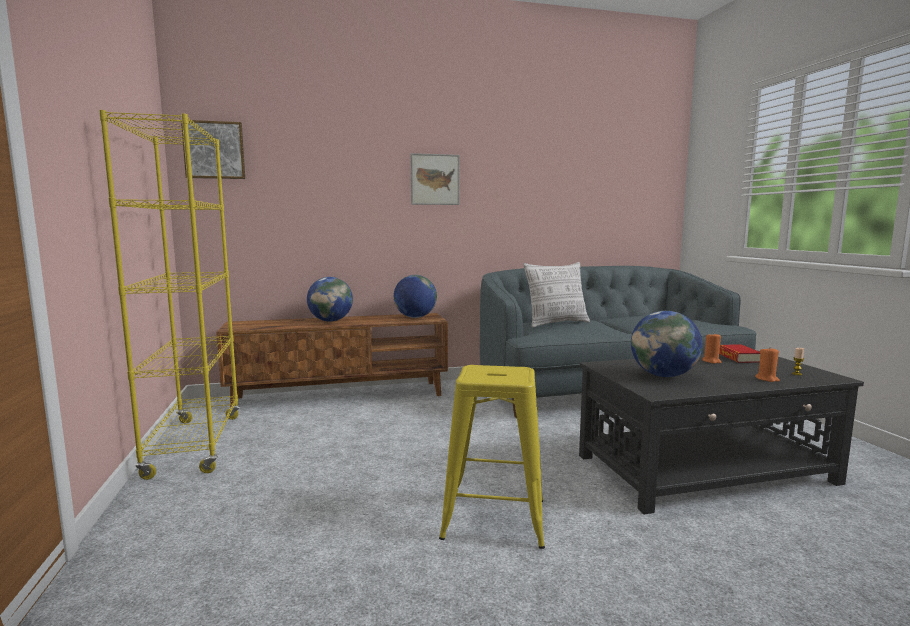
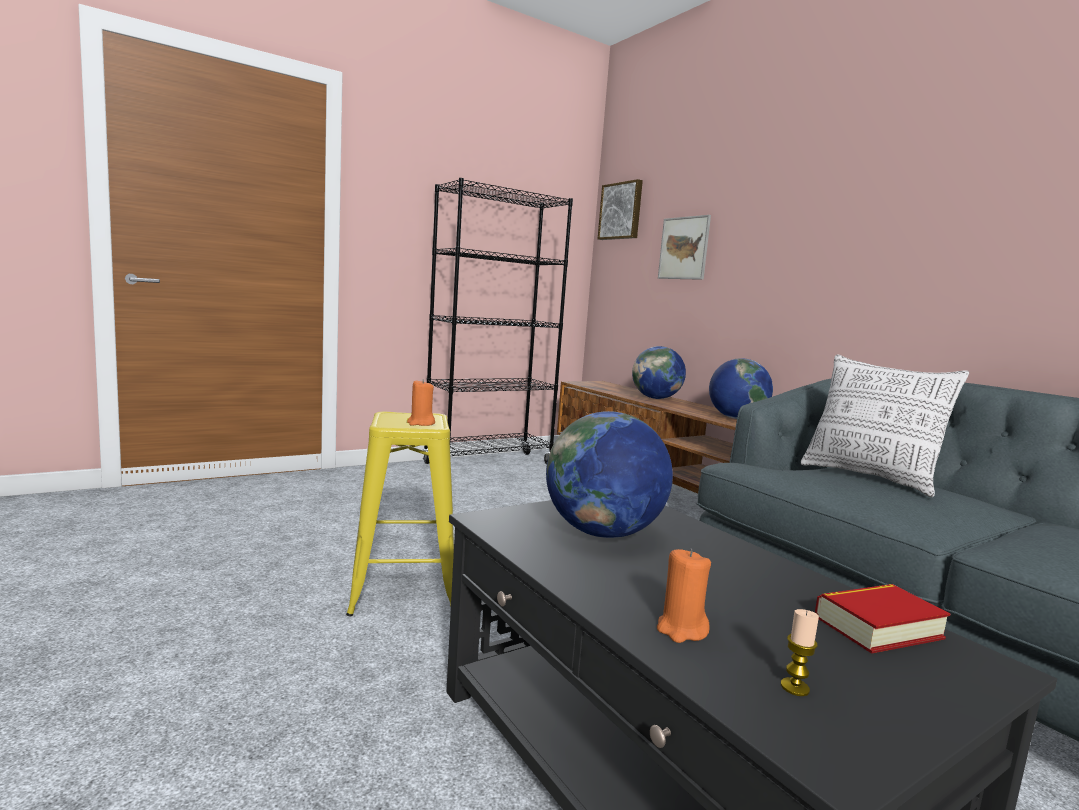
camera: 70 degrees right, 0 degrees up
(195, 445) = (488, 464): yellow bookcase -> black bookcase
(435, 179) = (822, 223): picture -> picture (684, 248)
(711, 361) = (783, 588): orange candle -> orange candle (421, 423)

